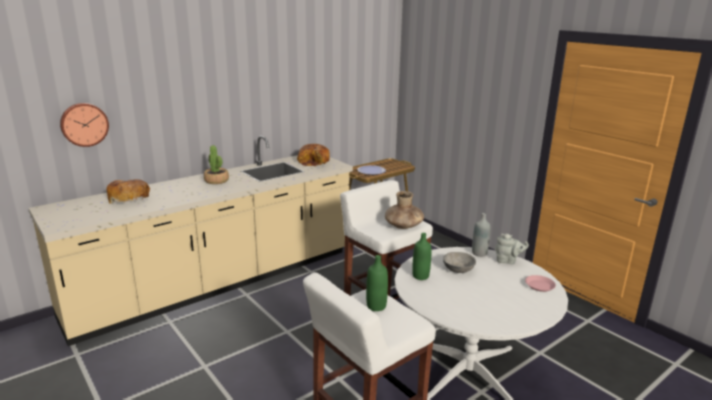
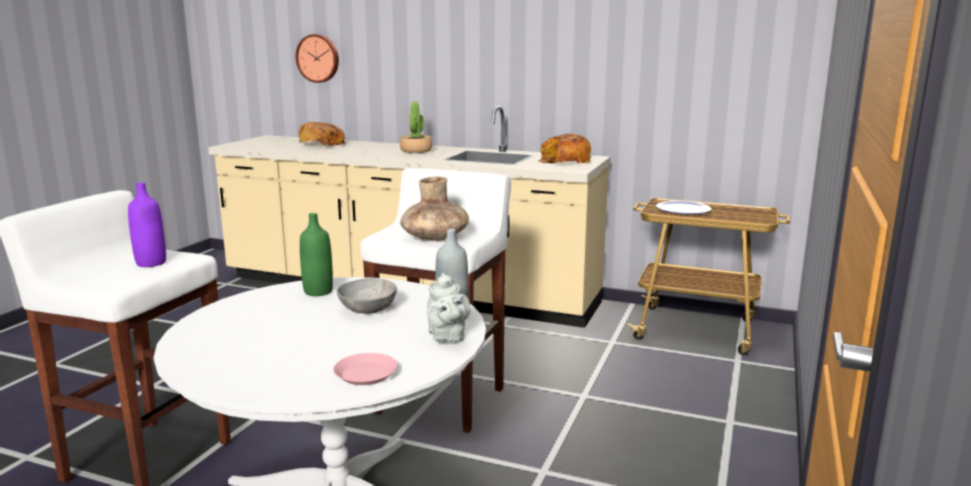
camera: 60 degrees right, 5 degrees down
(376, 306) = (151, 263): green bottle -> purple bottle

